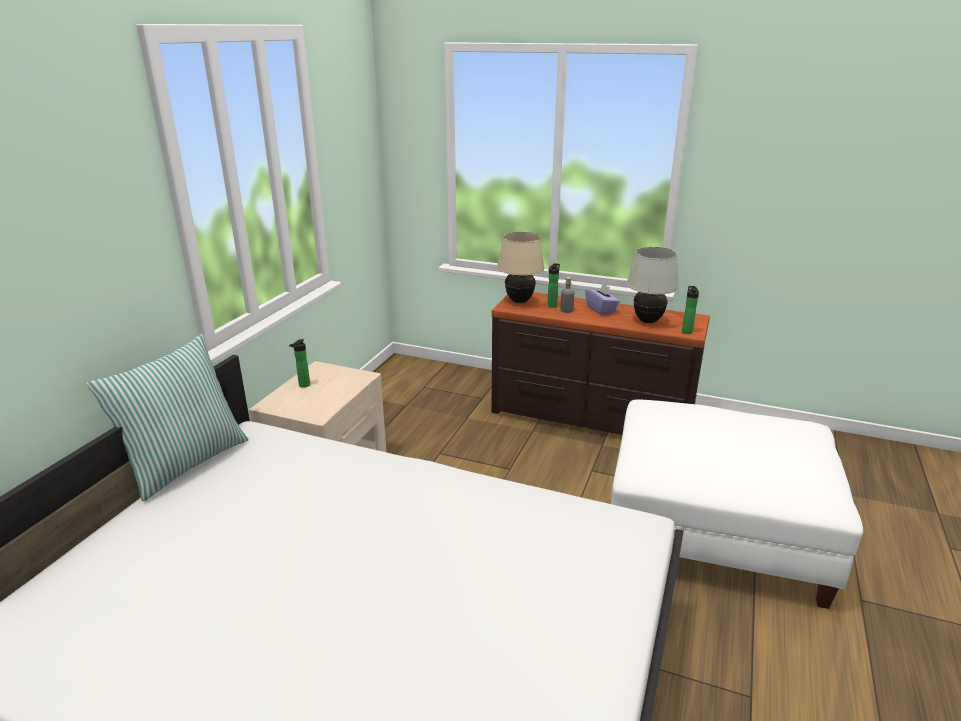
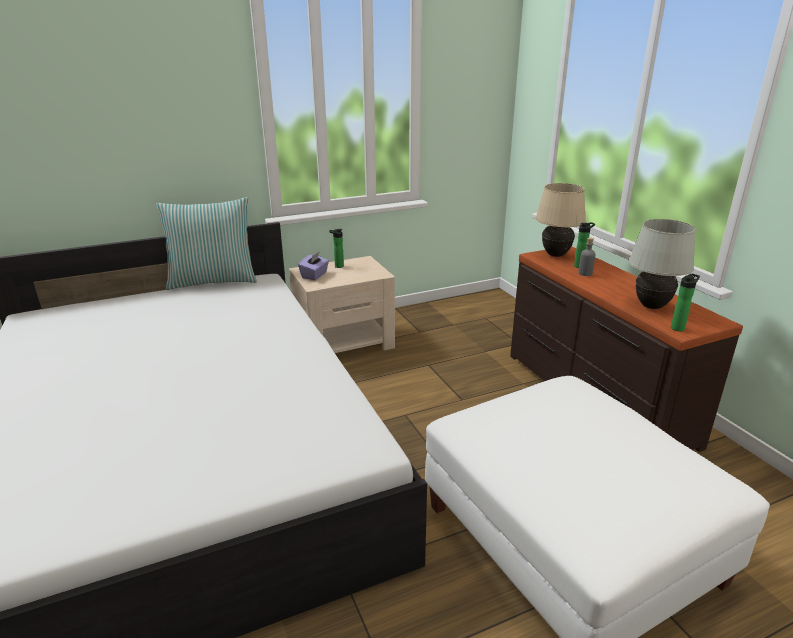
camera: 45 degrees right, 0 degrees up
(601, 309) = (622, 283): purple tissue box -> purple tissue box (315, 275)

